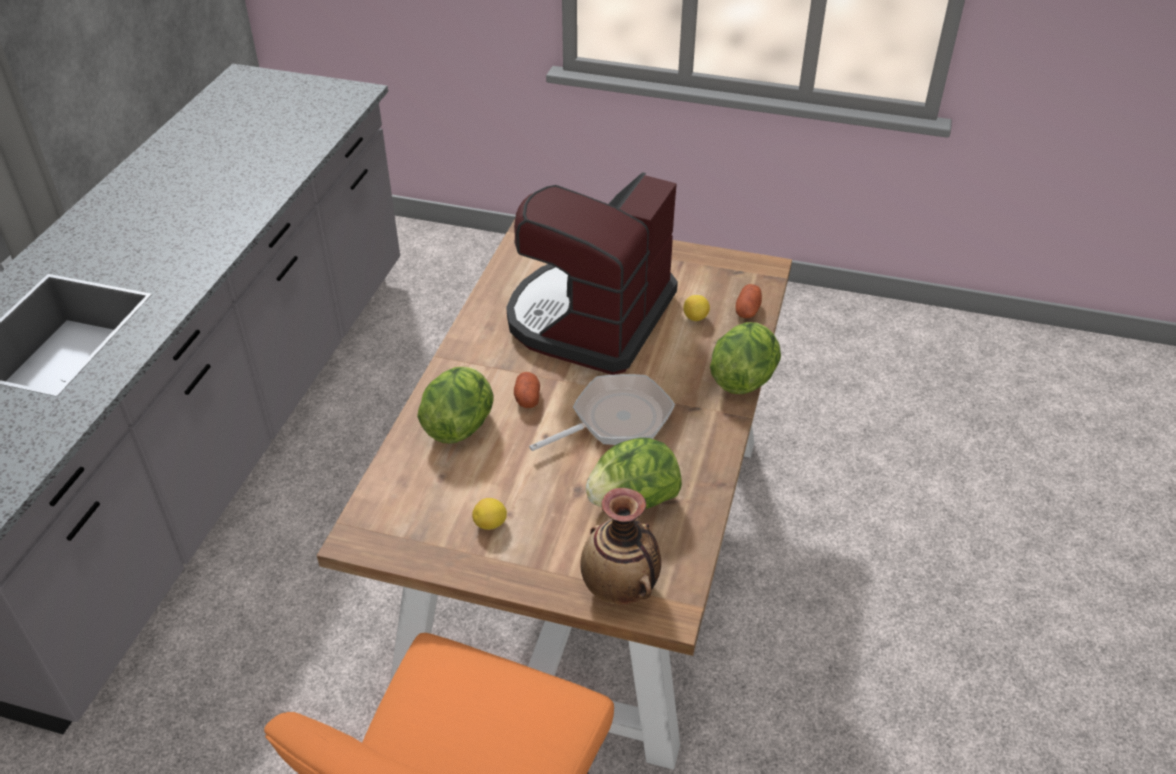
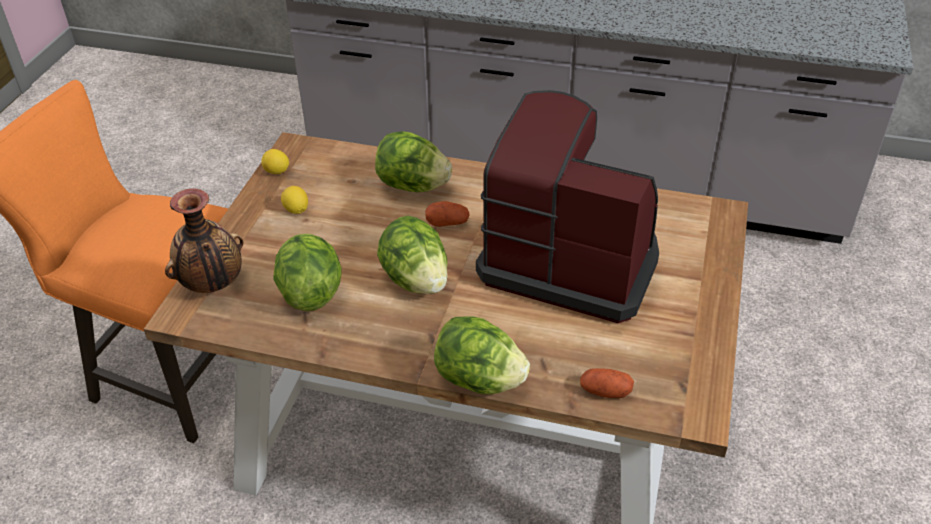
camera: 90 degrees right, 0 degrees up
(615, 420) = (416, 280): frying pan -> lettuce
(695, 318) = (583, 343): lemon -> lemon (277, 172)

